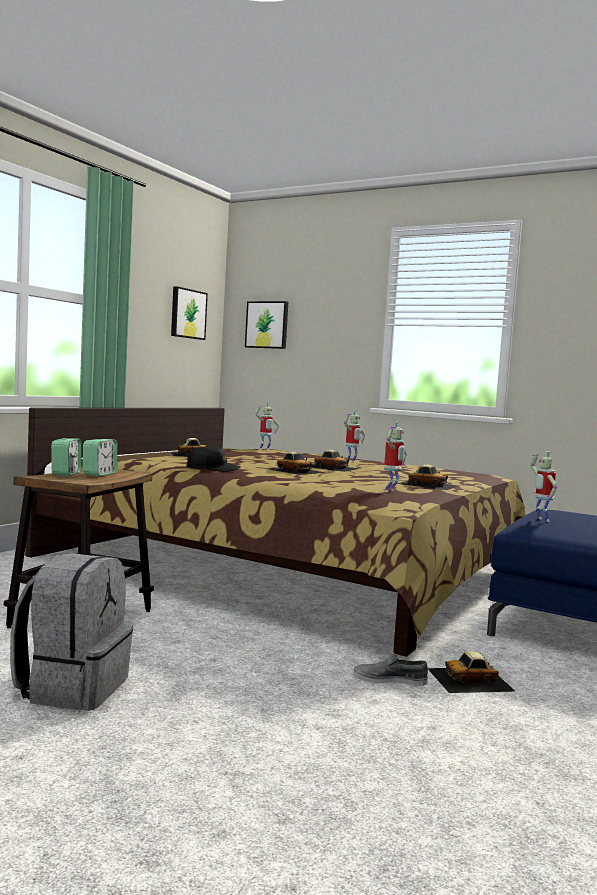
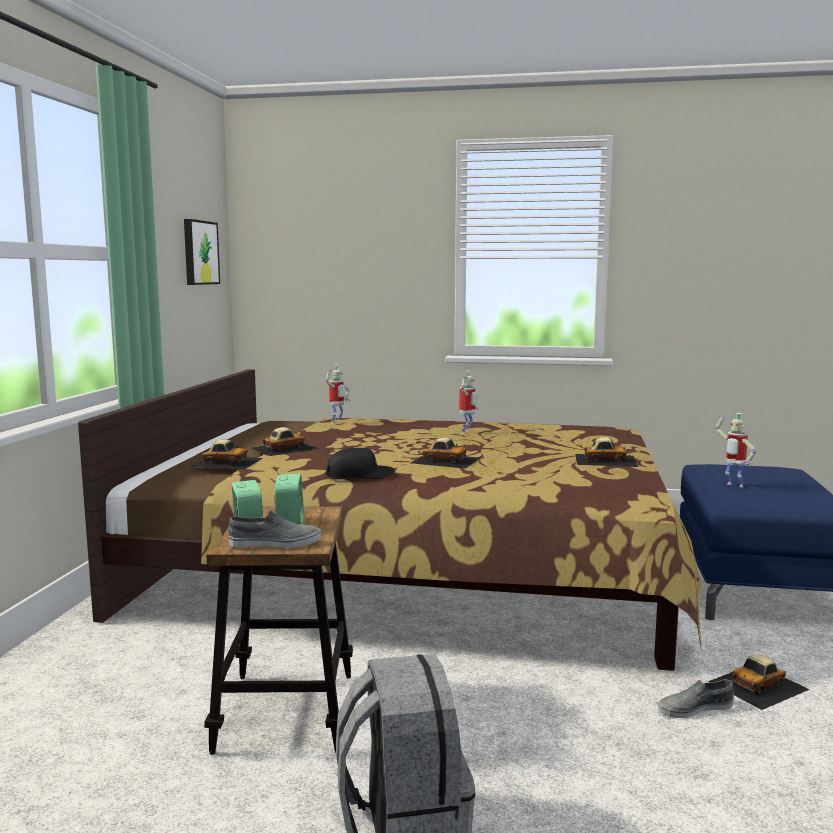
camera: 20 degrees left, 5 degrees up
(66, 478) = (275, 543): none -> grey shoe
(267, 325) = (296, 259): picture -> none
(332, 467) = (467, 446): toy car -> toy car (226, 462)
(391, 491) = (599, 481): toy robot -> none

